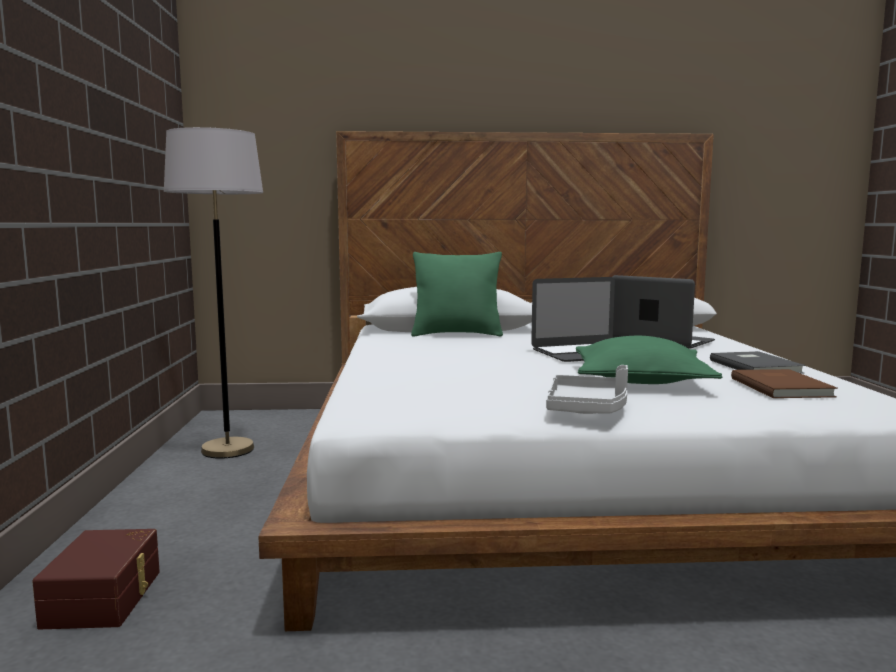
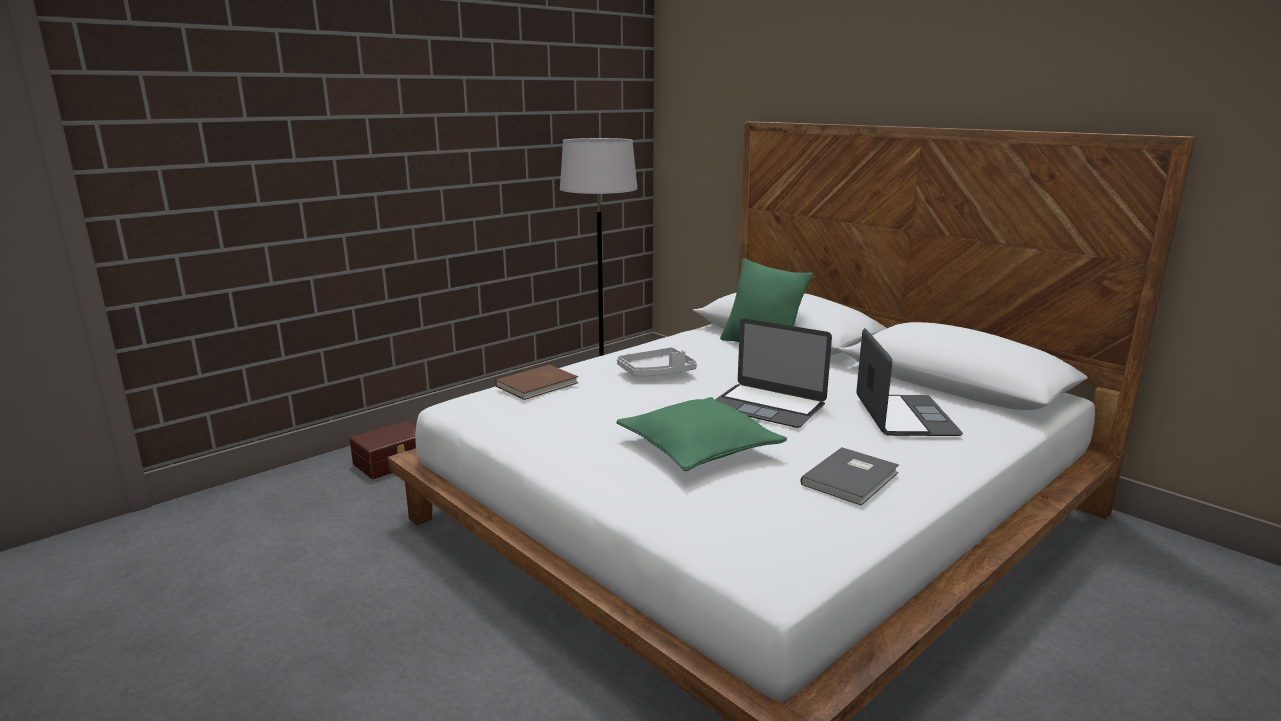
camera: 50 degrees right, 10 degrees up
(587, 409) = (567, 453): grey tray -> grey tray (657, 372)
(782, 387) = (771, 505): brown book -> brown book (539, 385)

